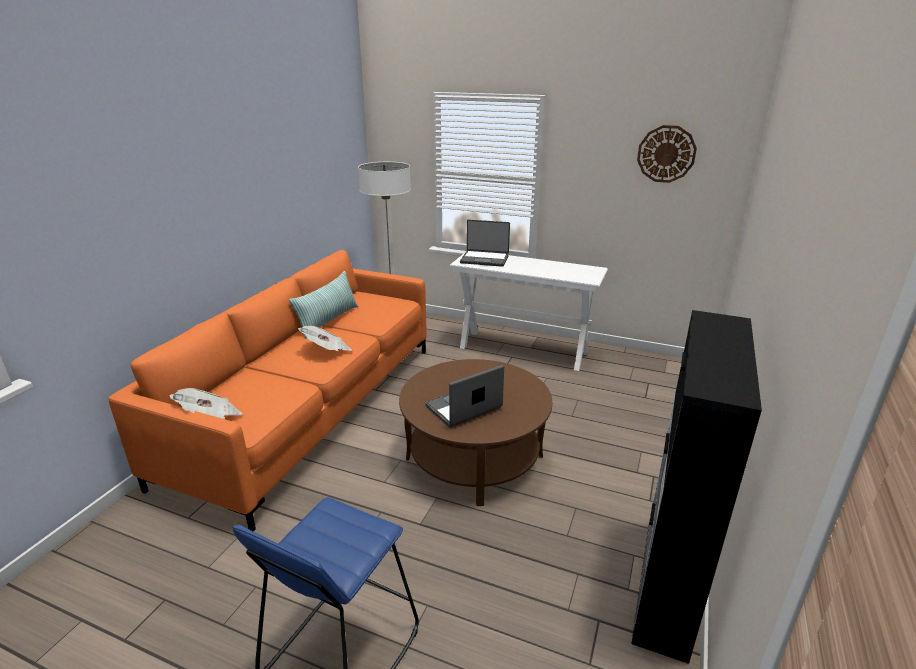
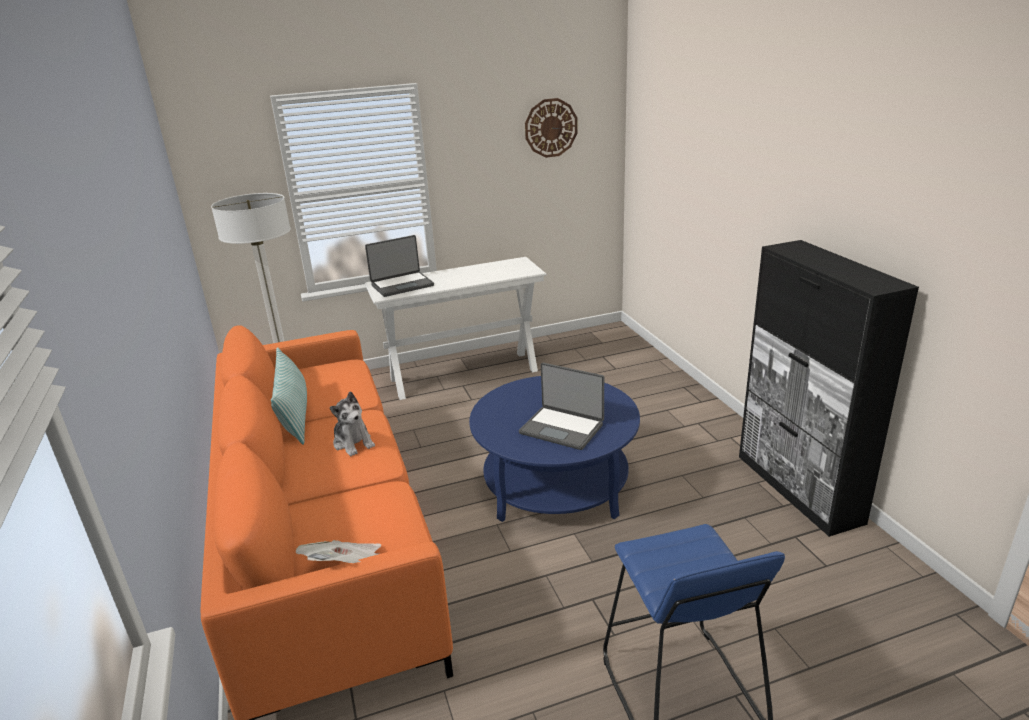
camera: 40 degrees left, 0 degrees up
(327, 350) = (353, 443): newspaper -> plush toy
(464, 408) = (562, 428): laptop -> laptop turned 75 degrees counterclockwise
(474, 456) = (555, 484): brown coffee table -> blue coffee table

